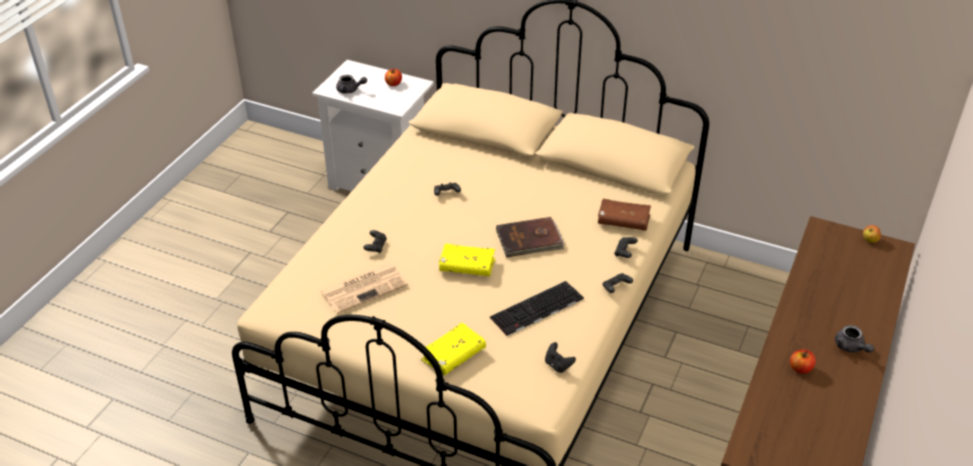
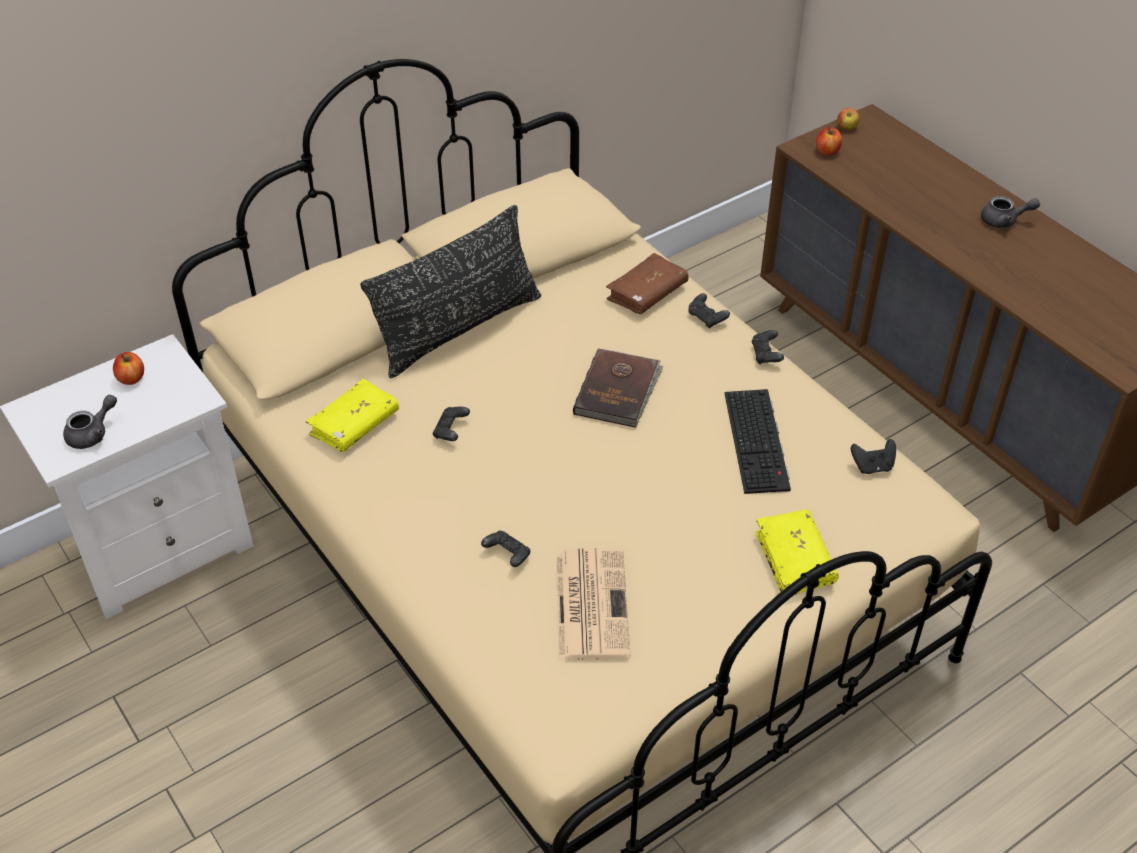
camera: 60 degrees left, 5 degrees up
(467, 266) = (625, 474): yellow book -> yellow book (354, 425)
(524, 166) = (459, 329): none -> black pillow
(800, 368) = (1016, 270): apple -> apple (827, 151)

